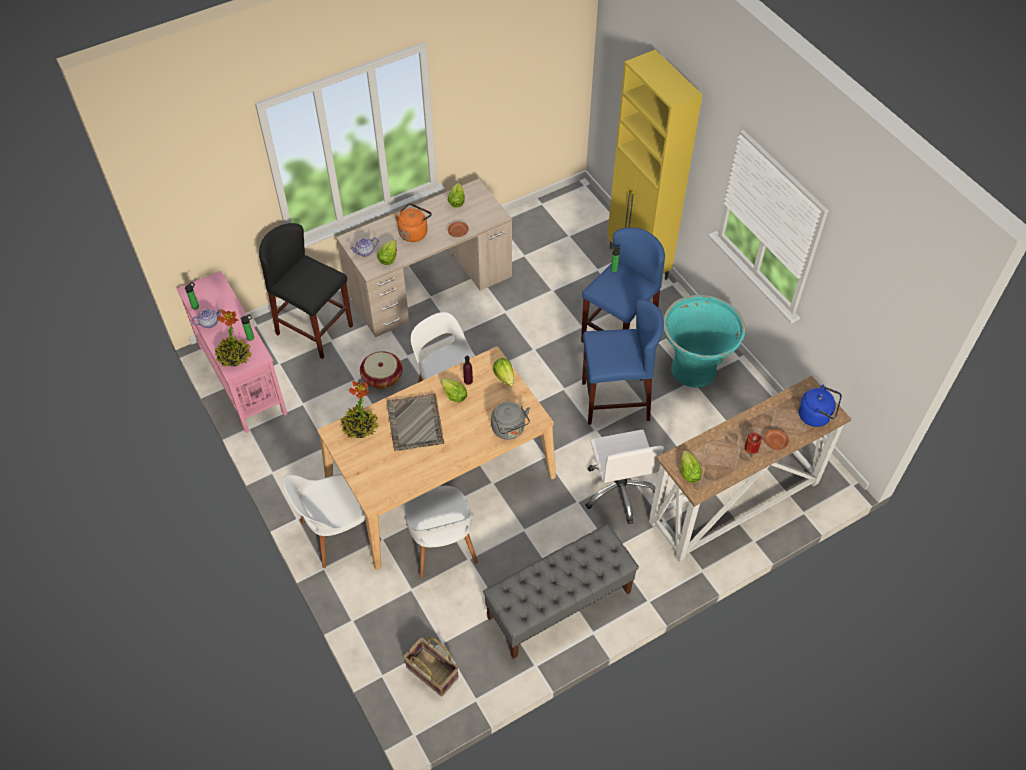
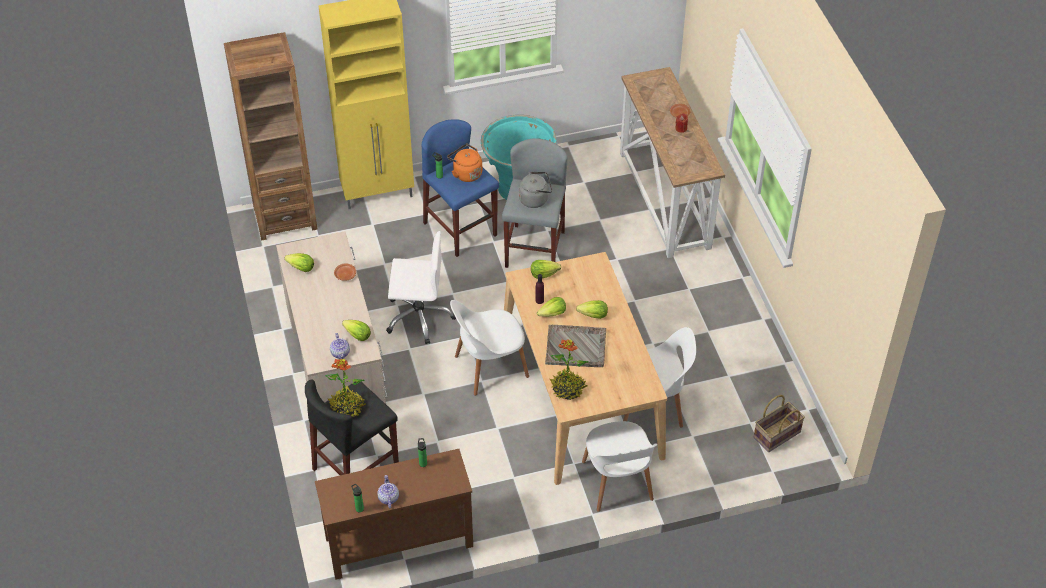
camera: 75 degrees left, 5 degrees down
(234, 357) = (444, 480): potted plant -> potted plant (347, 408)
(242, 378) = (398, 542): pink console table -> brown console table
(382, 377) = (442, 419): basket -> none
(414, 232) = (330, 309): orange kettle -> orange kettle (466, 173)
(509, 430) = (604, 282): grey kettle -> grey kettle (535, 199)
(559, 605) = (732, 335): grey bench -> none
(580, 209) = (285, 218): none -> brown bookcase
(615, 401) = (534, 249): blue stool -> grey stool
(620, 490) = (631, 269): white office chair -> white office chair (419, 316)
(688, 473) = (695, 170): lettuce -> lettuce (593, 315)
(816, 416) = (661, 84): blue kettle -> none

